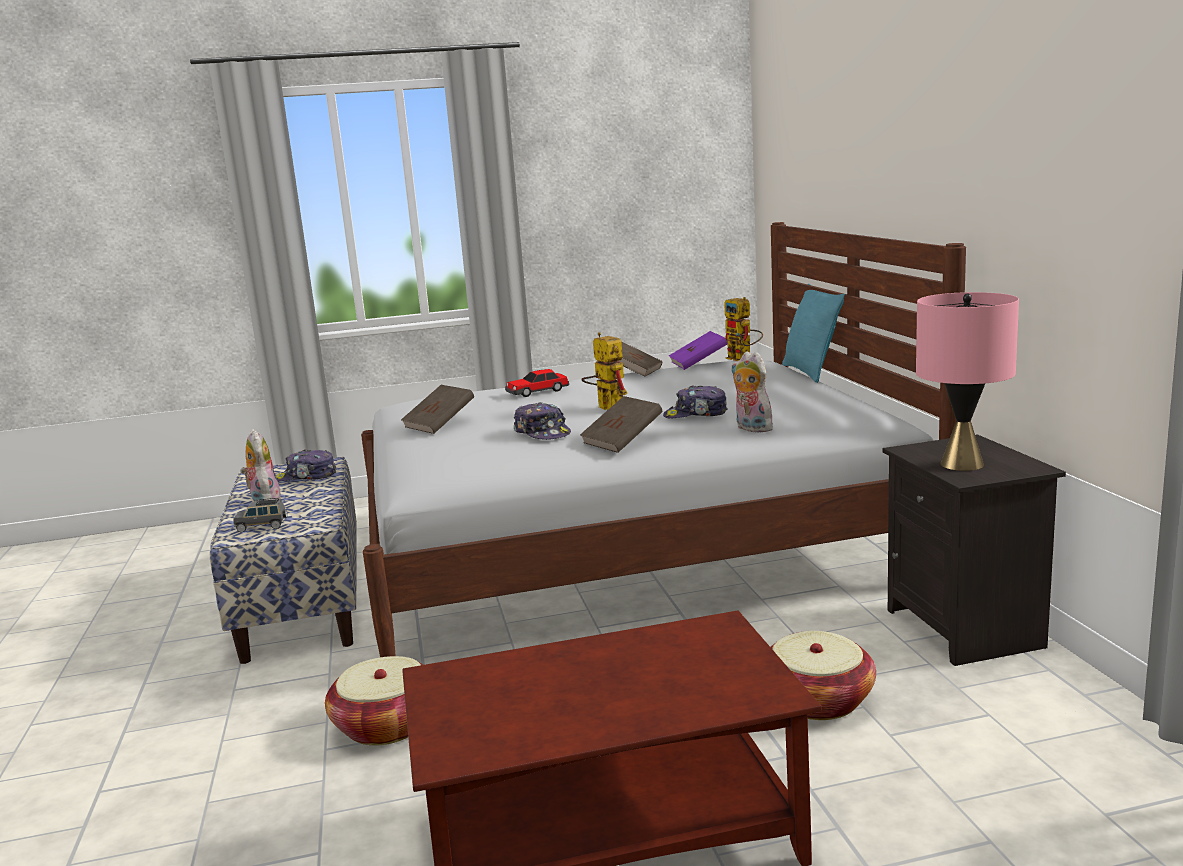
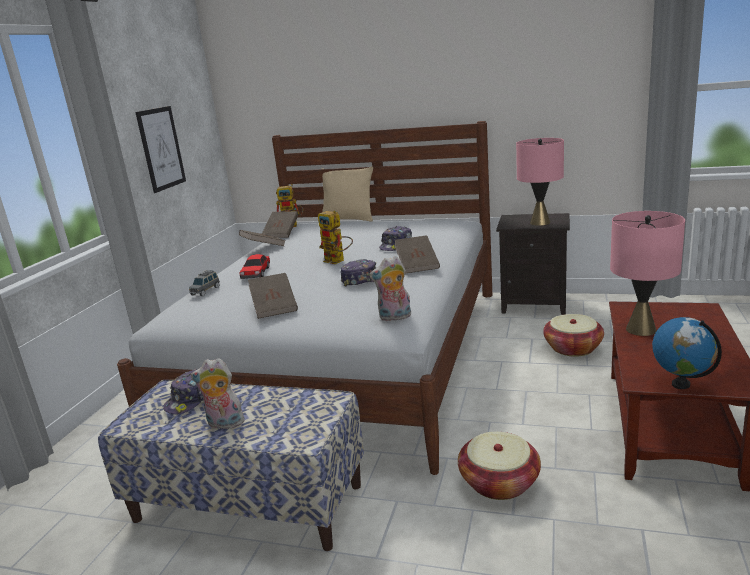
camera: 60 degrees left, 5 degrees up
(262, 526) = (298, 426): grey toy car -> grey toy car (206, 291)
(435, 705) = (681, 384): none -> globe
(606, 408) = (338, 261): toy robot -> toy robot turned 135 degrees counterclockwise
(612, 221) = (161, 148): none -> picture
(627, 650) = (640, 329): none -> pink table lamp
(698, 363) = (282, 233): purple book -> brown book
(751, 428) = (439, 240): plush toy -> plush toy (394, 317)
(811, 372) = (349, 219): turquoise pillow -> beige pillow

